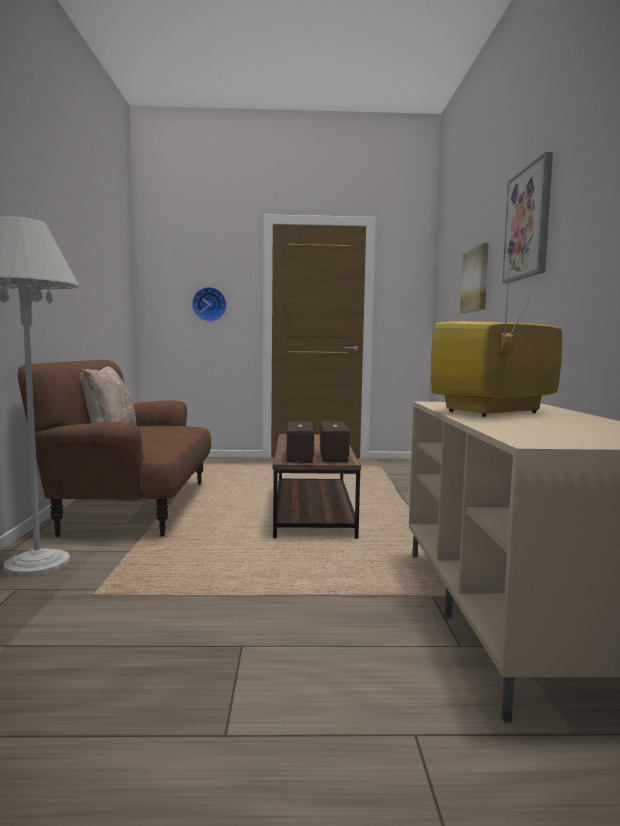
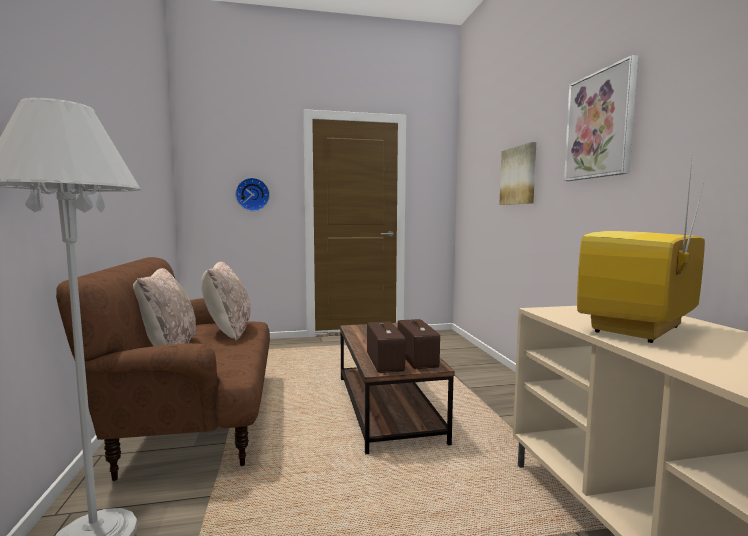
camera: 10 degrees left, 0 degrees up
(167, 430) = (228, 331): none -> beige pillow

